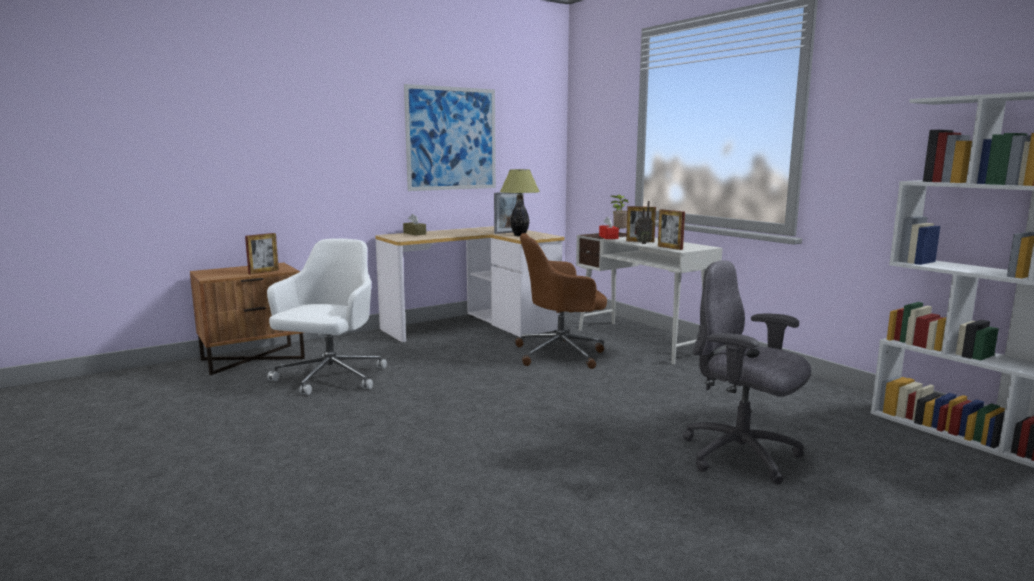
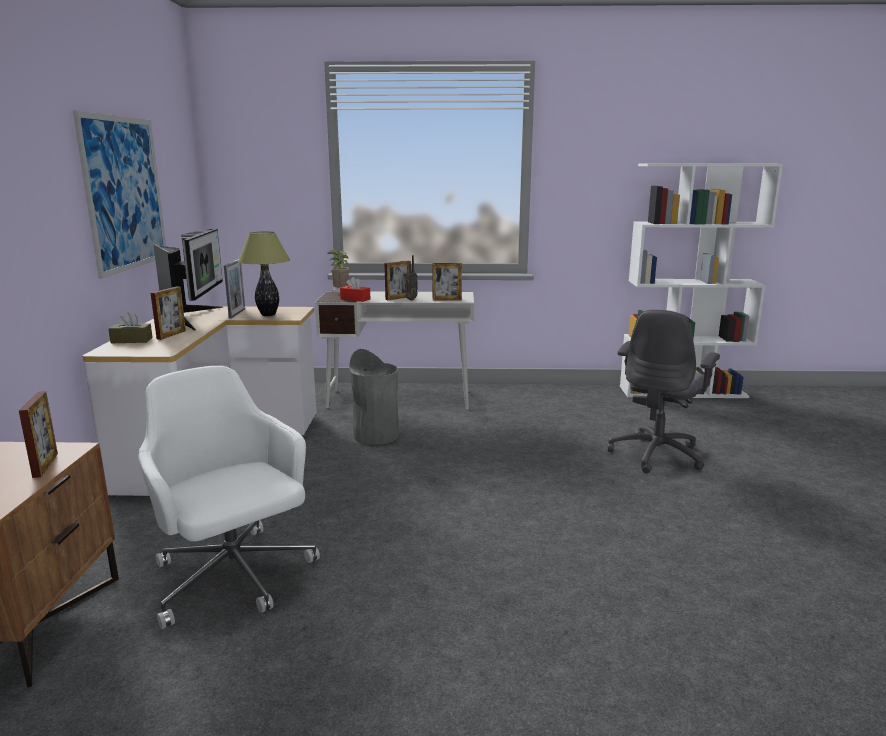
camera: 55 degrees left, 5 degrees up
(437, 234) = (171, 335): none -> picture frame
(481, 231) = (195, 318): none -> monitor
(562, 354) = (376, 435): brown office chair -> grey trash can
(741, 456) = (657, 454): grey office chair -> grey office chair turned 45 degrees counterclockwise

